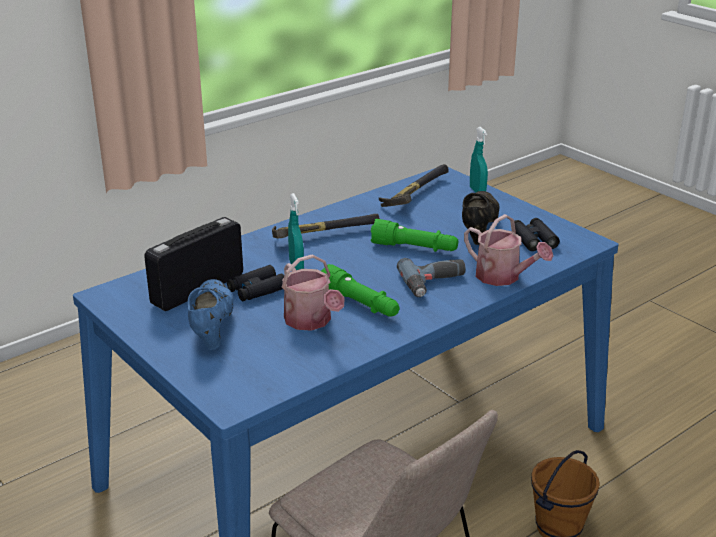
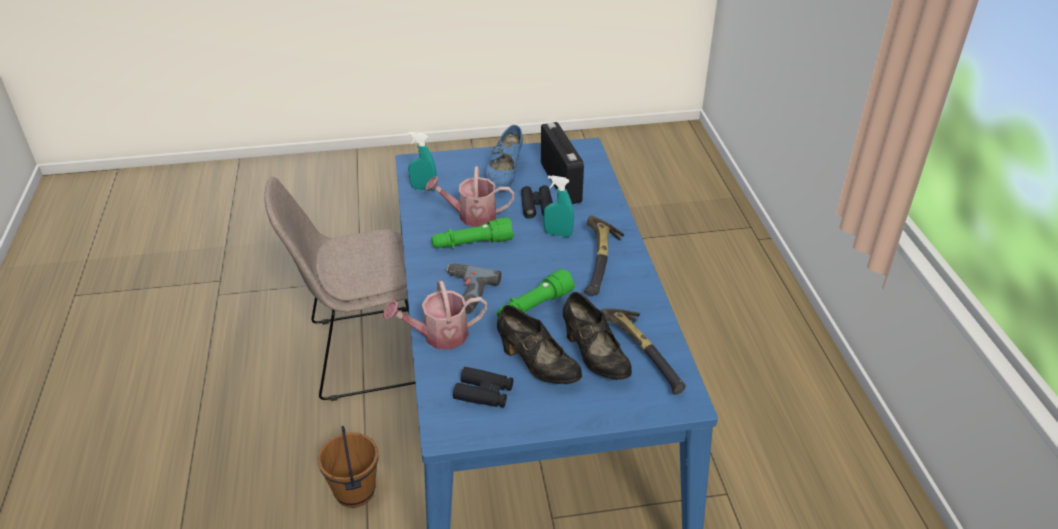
camera: 120 degrees right, 10 degrees up
(211, 327) = (504, 176): blue shoe -> blue shoe turned 75 degrees clockwise
(440, 211) = (594, 356): none -> black shoe
(477, 191) = (623, 409): turquoise spray bottle -> turquoise spray bottle (423, 189)

